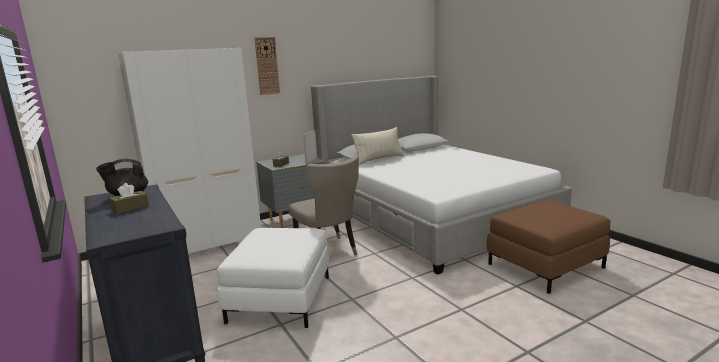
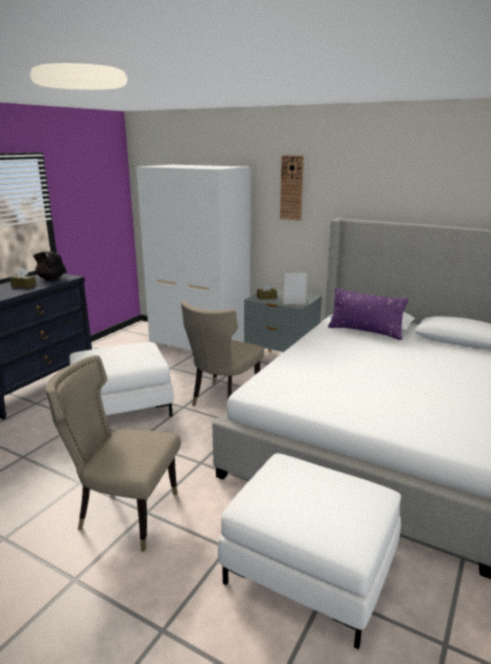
camera: 60 degrees right, 5 degrees up
(379, 159) = (365, 332): beige pillow -> purple pillow
(456, 319) = (124, 513): none -> beige chair
(545, 265) = (310, 569): brown ottoman -> white ottoman

